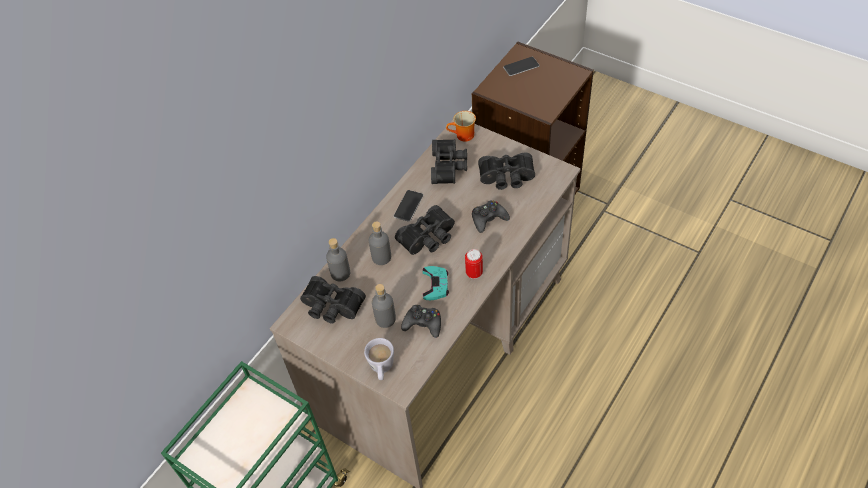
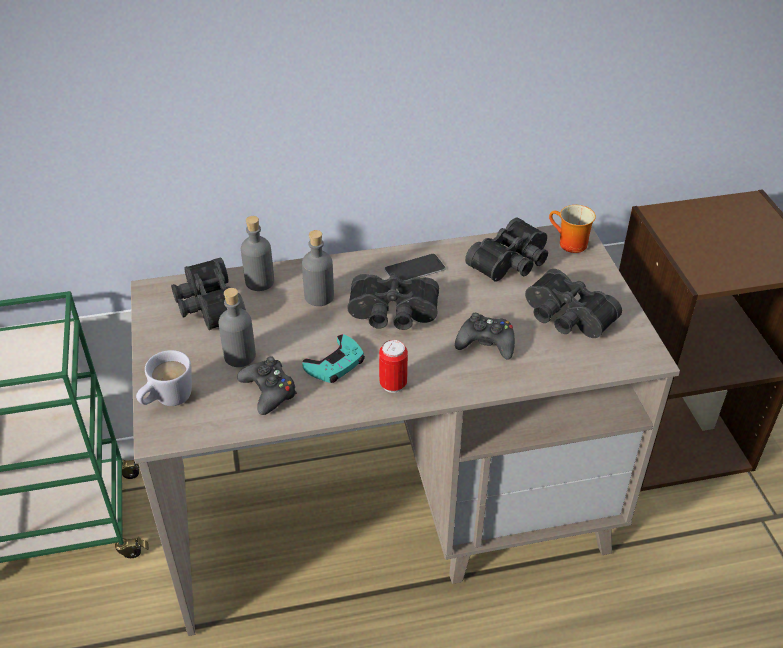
camera: 40 degrees right, 10 degrees down
(521, 66) = (733, 216): phone -> none

